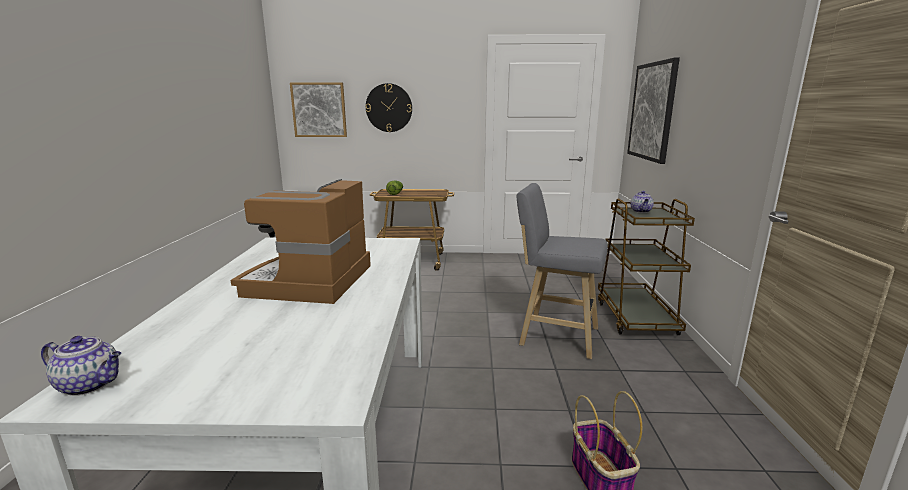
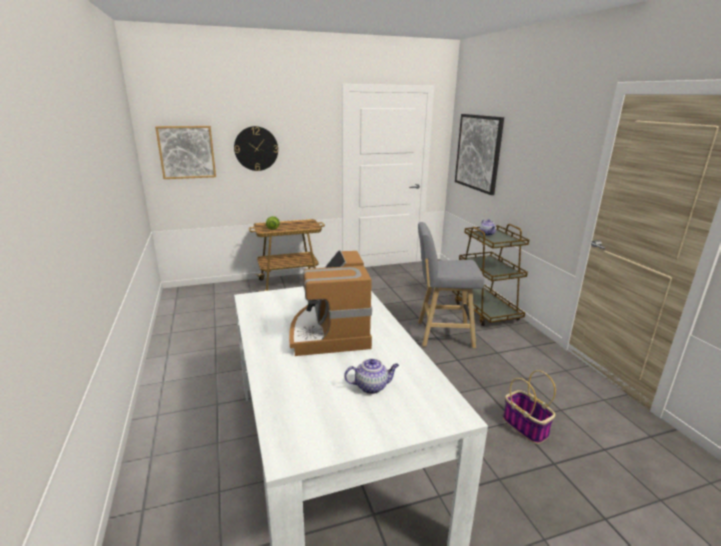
camera: 20 degrees left, 5 degrees up
(91, 384) = (291, 443): teapot -> teapot (372, 386)

